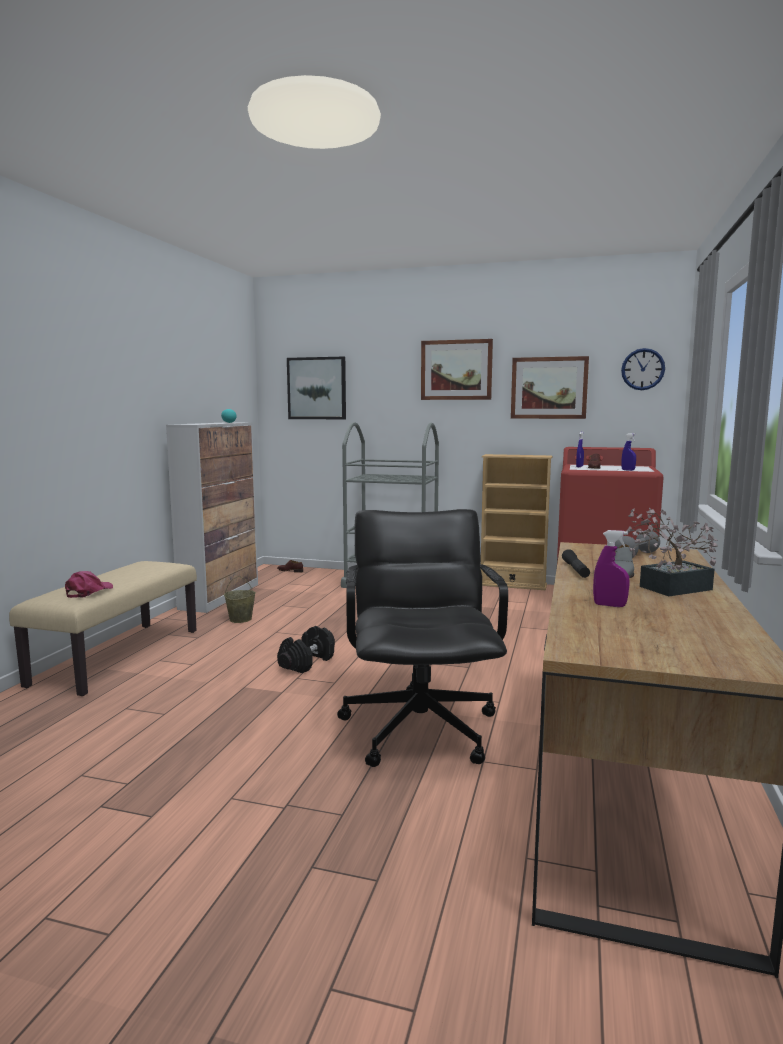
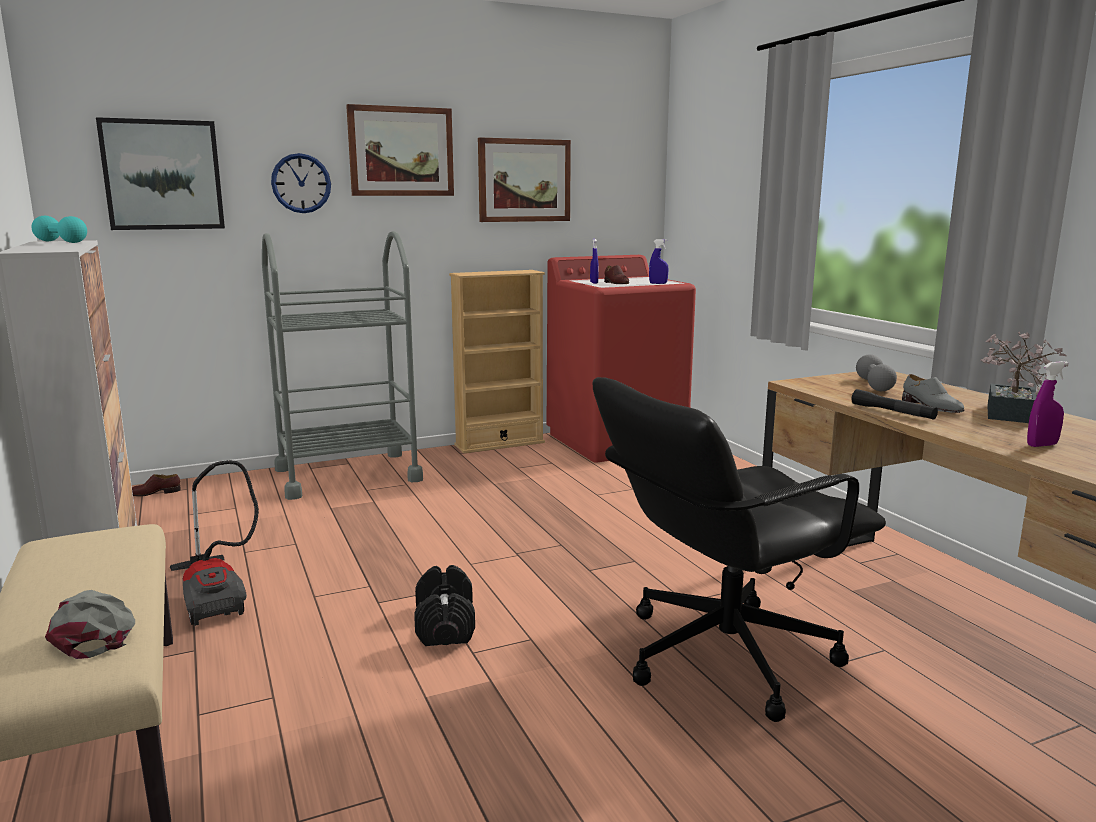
camera: 40 degrees left, 5 degrees up
(88, 592) = (95, 633): pink cap -> grey cap
(240, 619) = (216, 595): beige bucket -> vacuum cleaner
(421, 728) = (723, 655): black office chair -> black office chair turned 75 degrees counterclockwise
(643, 369) = (625, 159): wall clock -> wall clock (301, 183)

